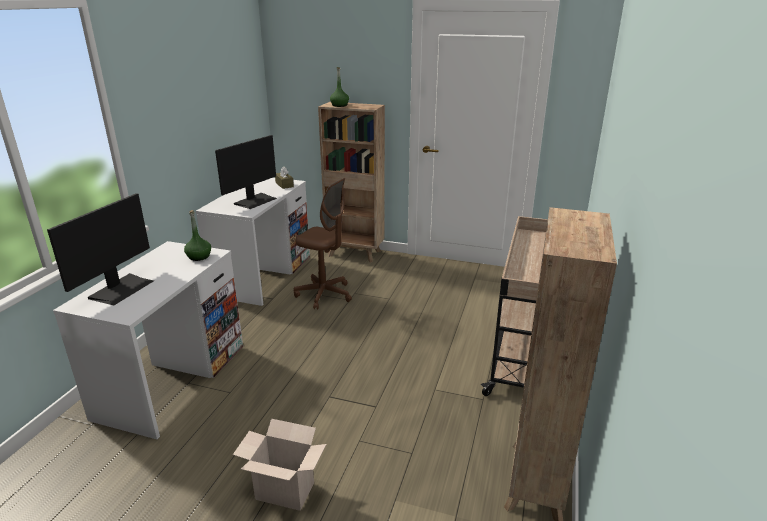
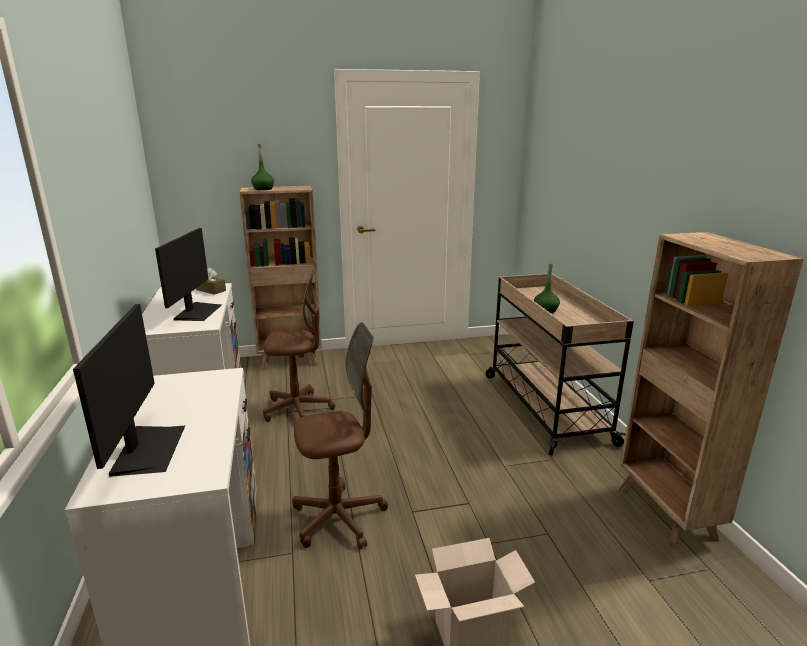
camera: 30 degrees left, 5 degrees down
(199, 257) = (210, 384): green bottle -> green bottle (545, 310)
(277, 382) = (338, 518): none -> brown office chair

